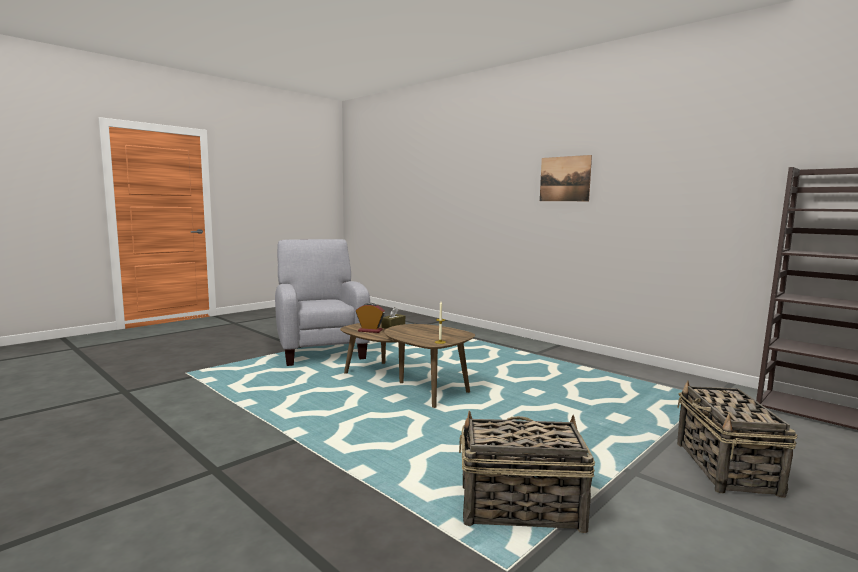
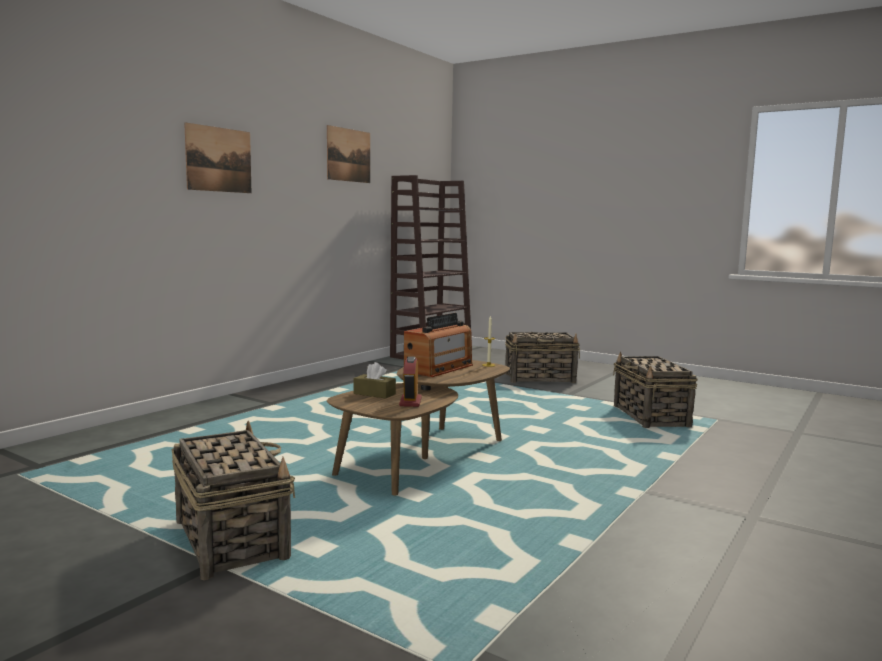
camera: 100 degrees left, 0 degrees up
(320, 349) = (230, 539): grey armchair -> basket
(430, 331) = (439, 368): none -> radio
(717, 155) = (348, 155): none -> picture

